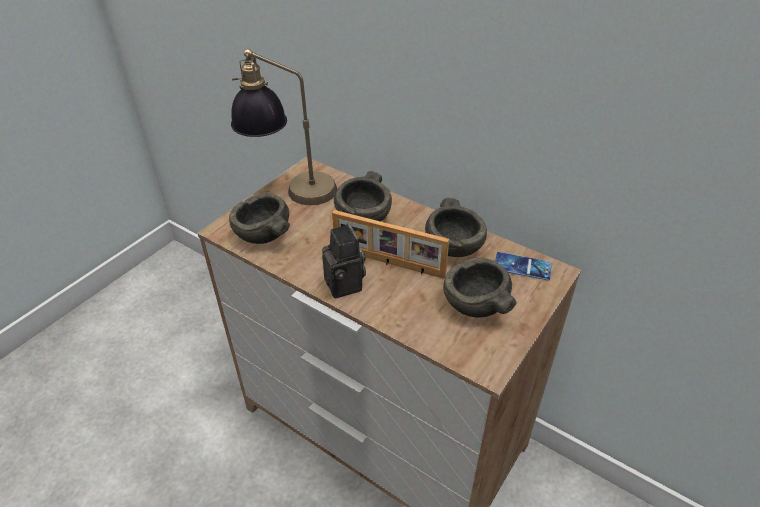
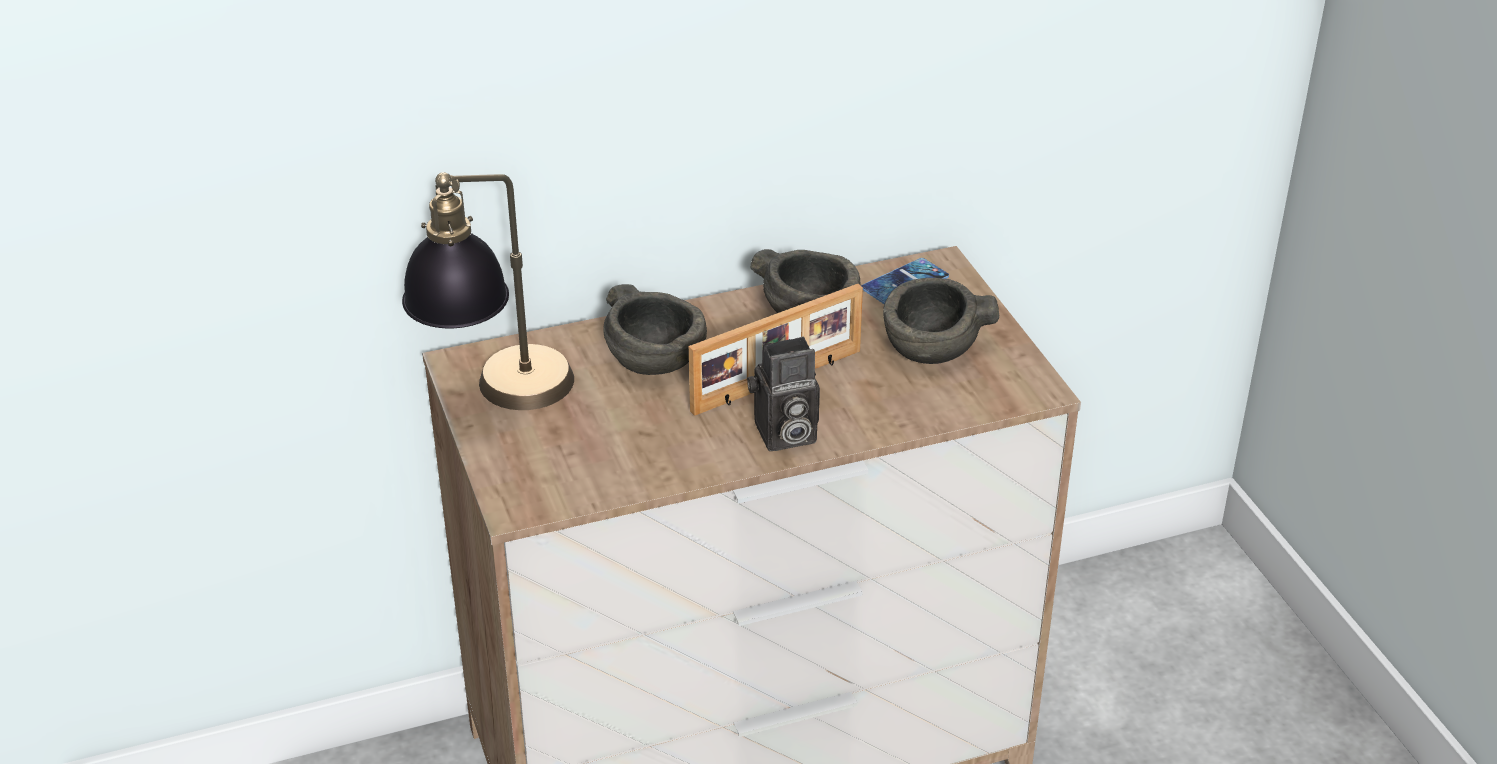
camera: 55 degrees left, 5 degrees down
(262, 235) = (580, 470): grey bowl -> none
(346, 285) = (783, 436): camera -> camera turned 150 degrees clockwise

